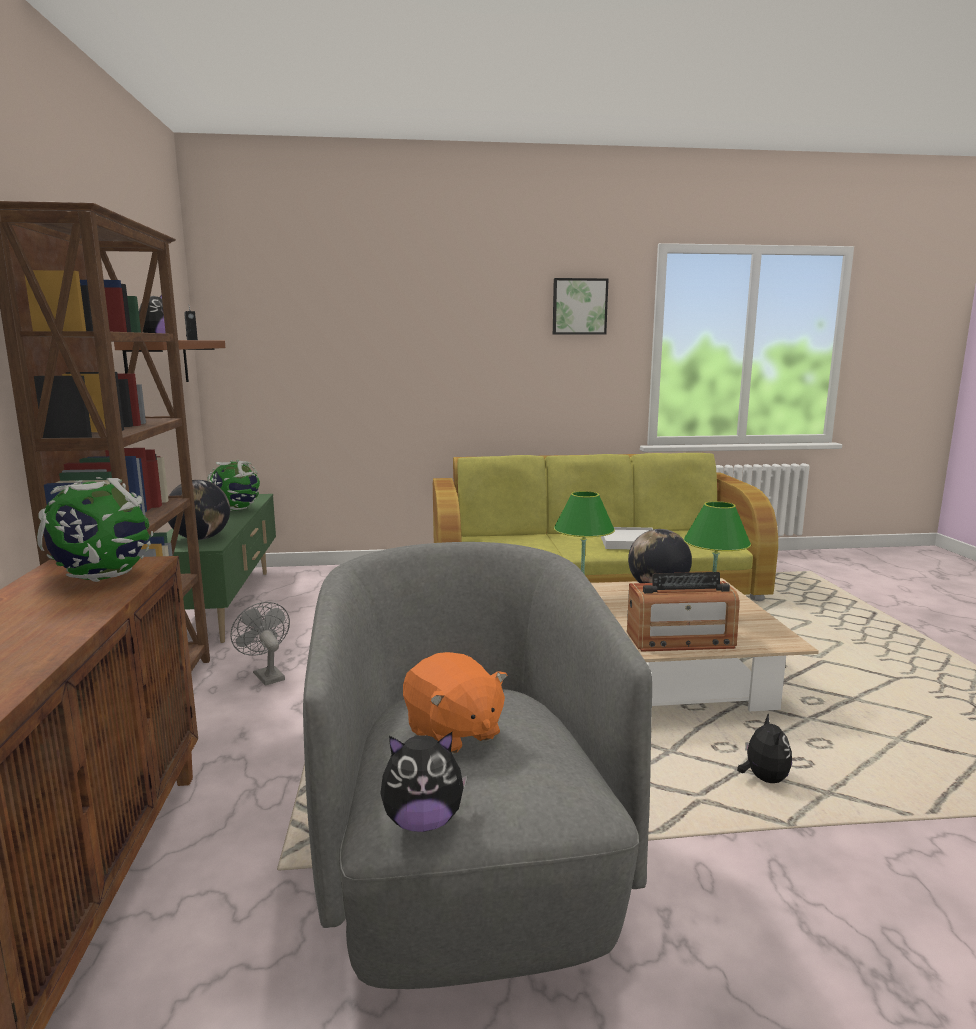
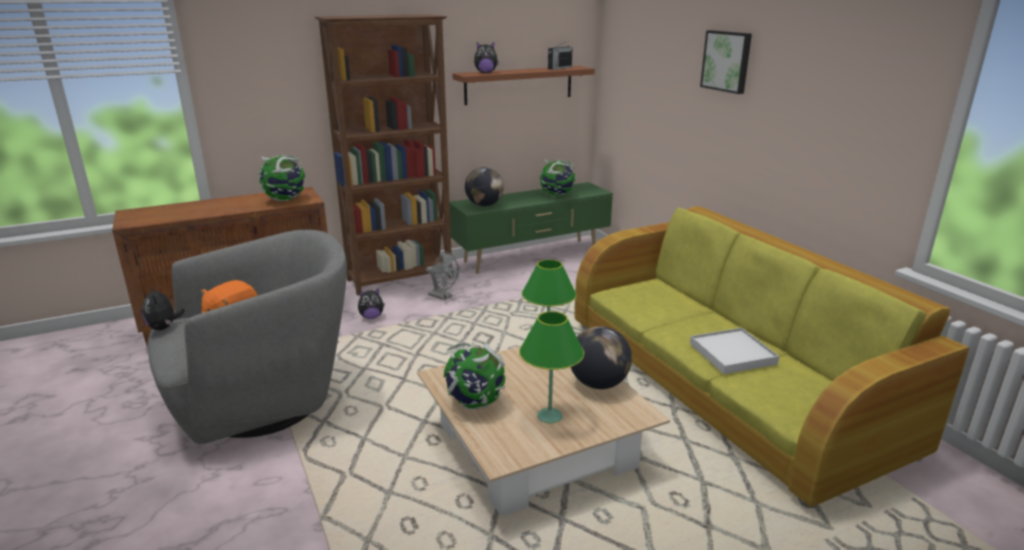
camera: 70 degrees right, 10 degrees up
(266, 675) = (443, 296): grey fan -> grey fan turned 90 degrees clockwise
(579, 306) = (862, 68): picture -> picture (727, 61)
(680, 640) = (474, 403): radio -> globe
(763, 778) = (382, 506): plush toy -> plush toy (371, 317)

